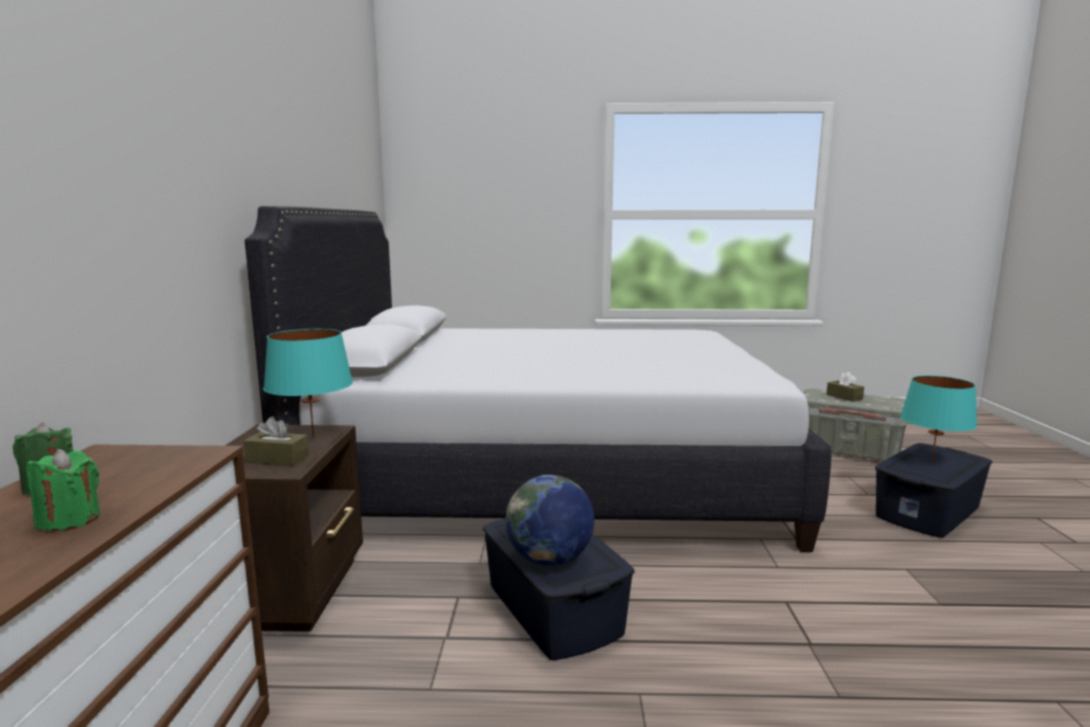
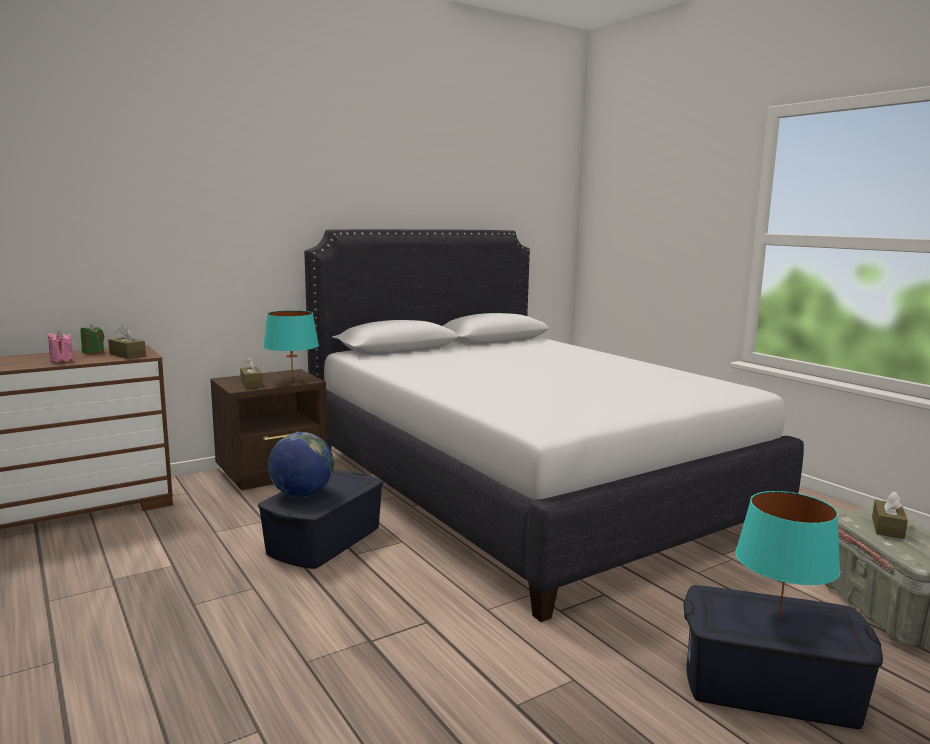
camera: 55 degrees right, 0 degrees up
(69, 520) = (62, 360): green candle -> pink candle
(162, 464) = (127, 355): none -> brown tissue box

